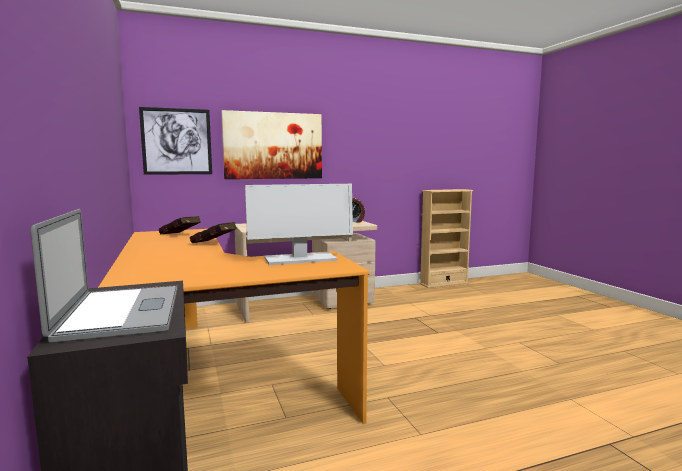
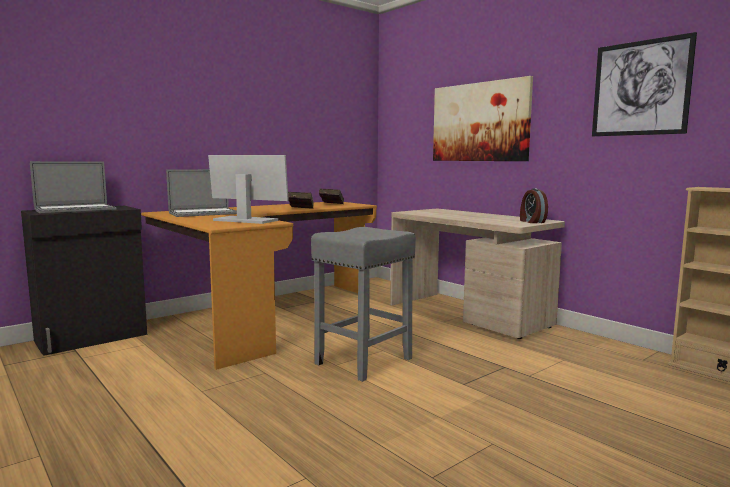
camera: 70 degrees right, 0 degrees up
(177, 141) = (405, 124): picture -> picture (640, 88)
(187, 269) = (204, 213): none -> laptop
(299, 259) = (246, 220): monitor -> monitor turned 150 degrees clockwise
(383, 354) = (363, 362): none -> grey stool

